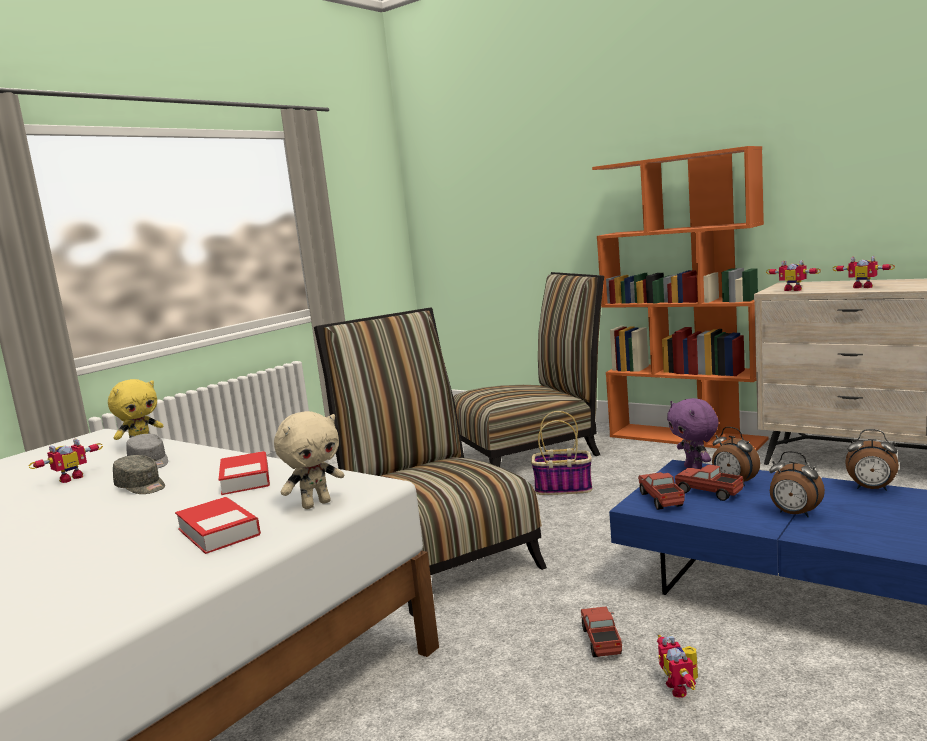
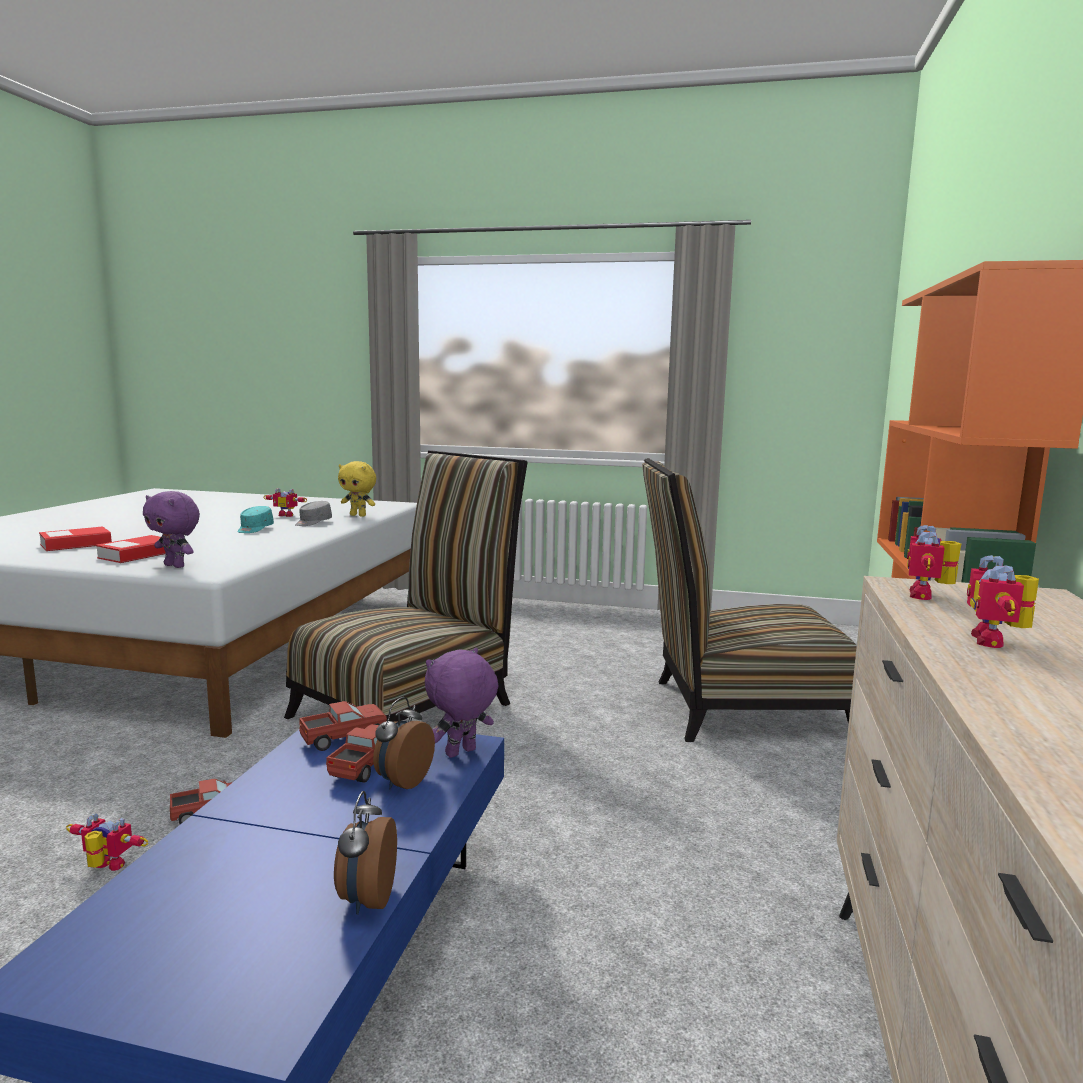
camera: 65 degrees right, 0 degrees up
(141, 487) = (254, 529): grey cap -> turquoise cap
(245, 479) = (254, 545): book -> book (76, 544)
(316, 504) = (176, 566): beige plush toy -> purple plush toy
(532, 452) = (737, 709): chair -> chair turned 135 degrees clockwise
(564, 488) = (619, 745): basket -> none
(681, 688) = (105, 868): toy robot -> toy robot turned 45 degrees clockwise
(794, 514) = (272, 827): alarm clock -> none

